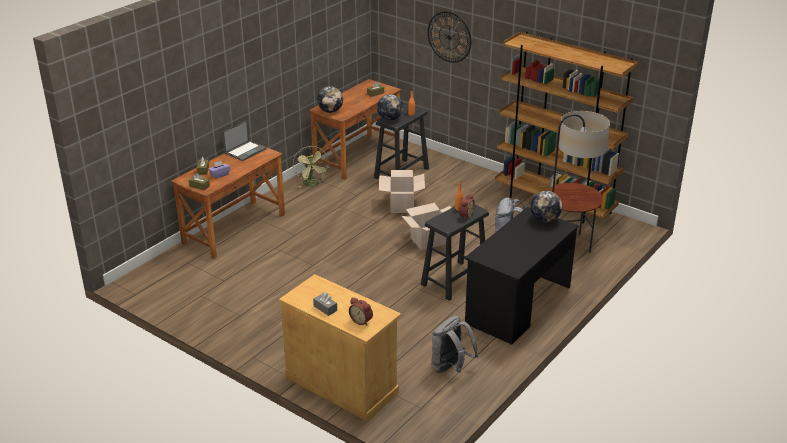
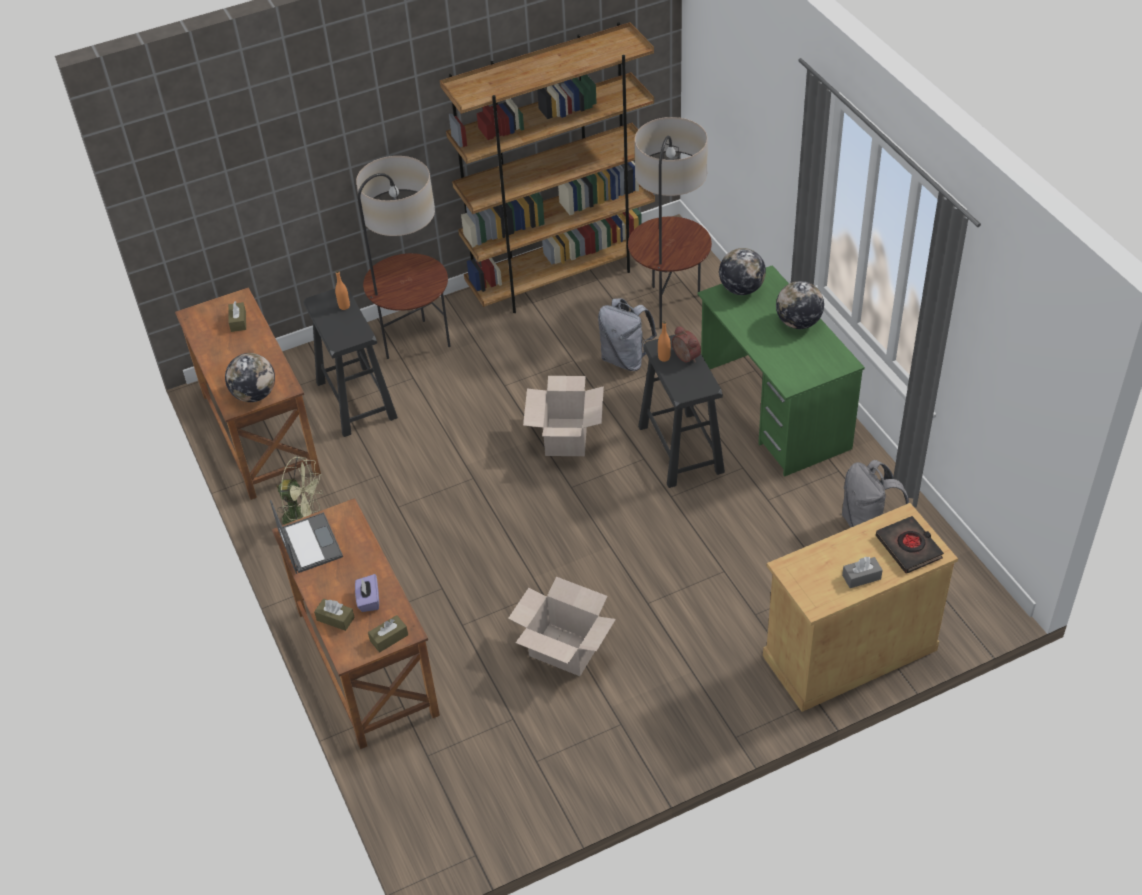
camera: 60 degrees left, 15 degrees up
(361, 320) = (909, 547): alarm clock -> black book
(390, 119) = (341, 335): globe -> globe (798, 323)
(402, 205) = (449, 433): cardboard box -> cardboard box (565, 649)
(449, 37) = (304, 157): wall clock -> none
(457, 176) = (415, 344): none -> floor lamp
(518, 305) = (774, 410): black desk -> green desk

